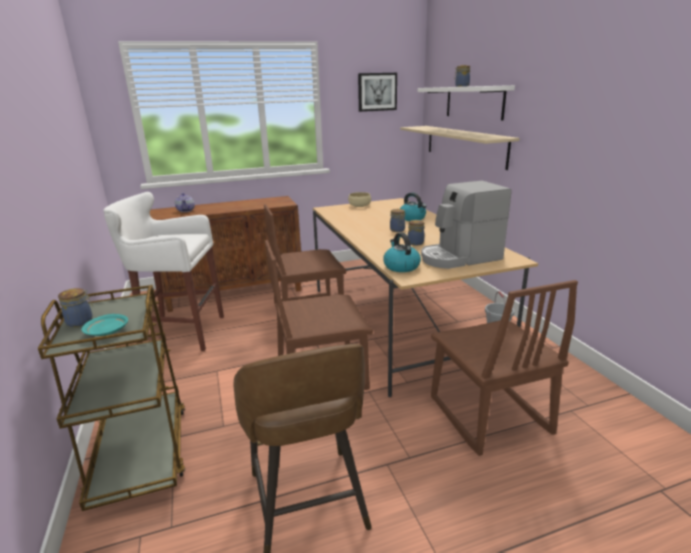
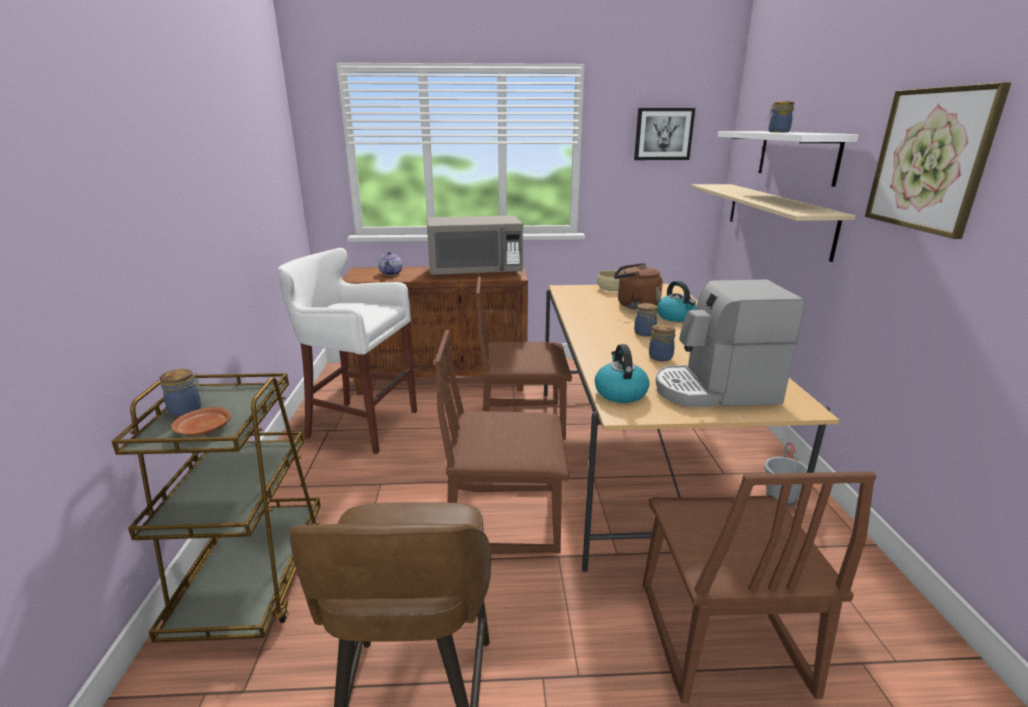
camera: 15 degrees right, 0 degrees up
(107, 331) = (204, 430): turquoise plate -> brown plate
(253, 203) = (475, 272): none -> grey microwave
(381, 214) = (634, 305): none -> brown kettle
(563, 98) = (930, 160): none -> picture

